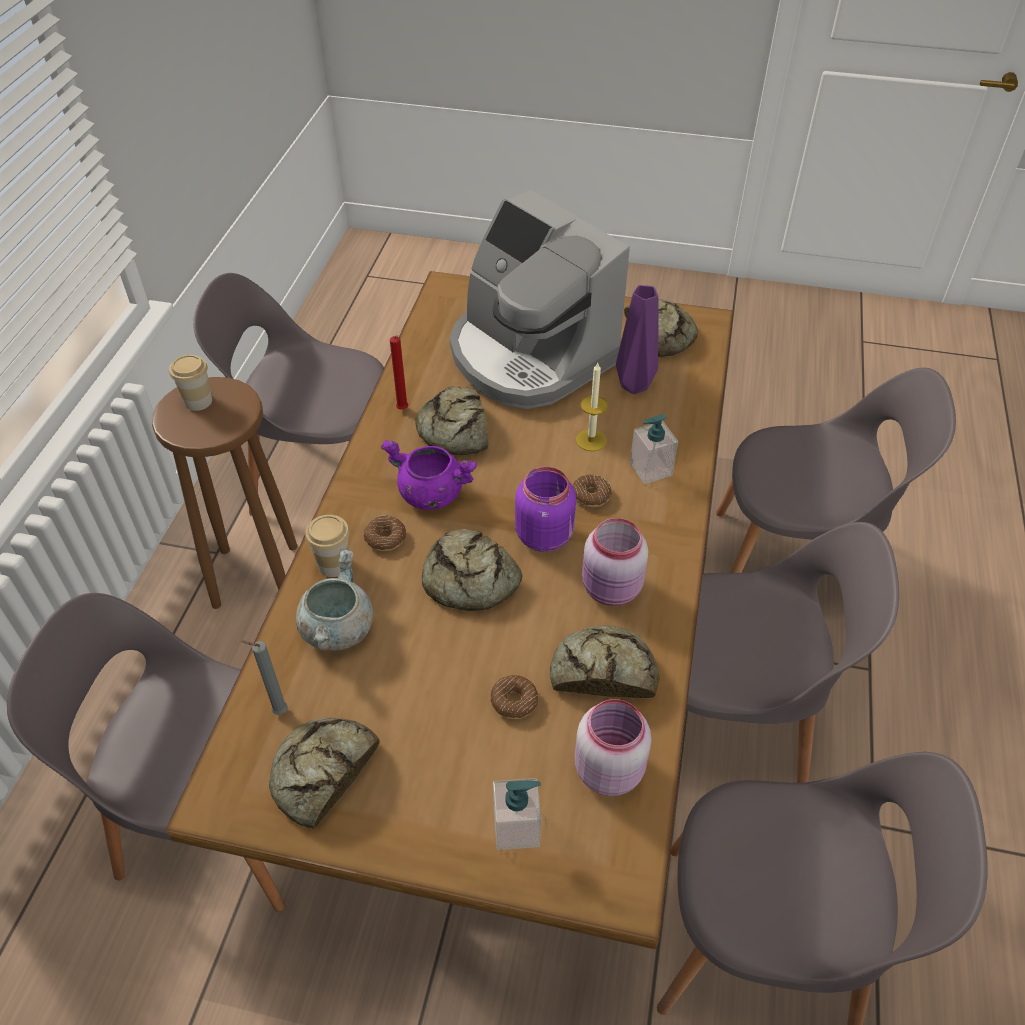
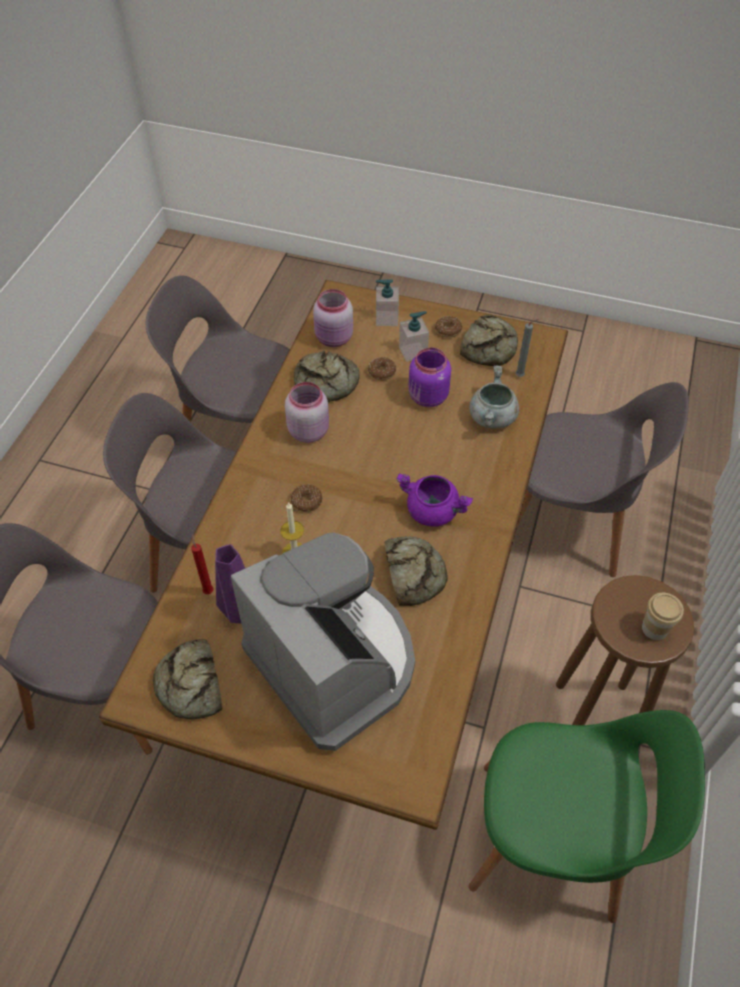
camera: 175 degrees left, 5 degrees up
(323, 475) = (553, 841): grey chair -> green chair
(334, 564) = (501, 460): cup -> none
(385, 538) = (466, 477): donut -> donut (448, 330)
(403, 410) = (459, 598): red candle -> red candle (208, 590)
(469, 580) = (405, 443): bread -> none
(545, 535) = (347, 472): purple jar -> purple jar (427, 398)
(650, 469) = (253, 521): soap dispenser -> soap dispenser (413, 351)

